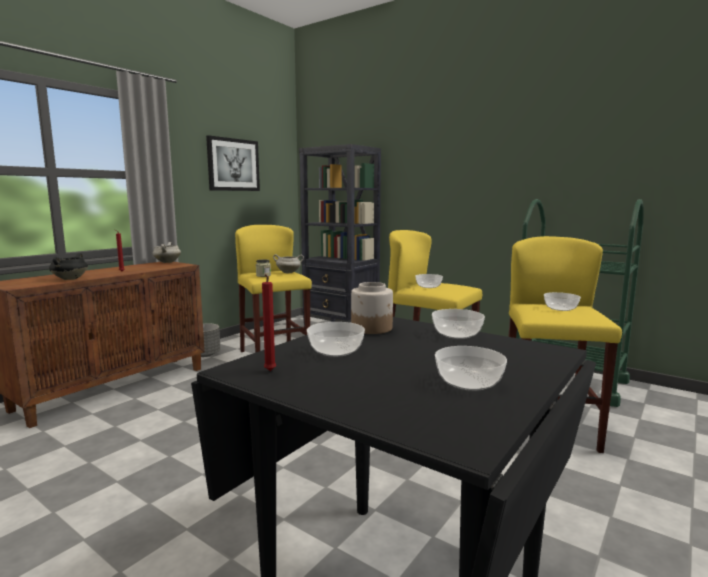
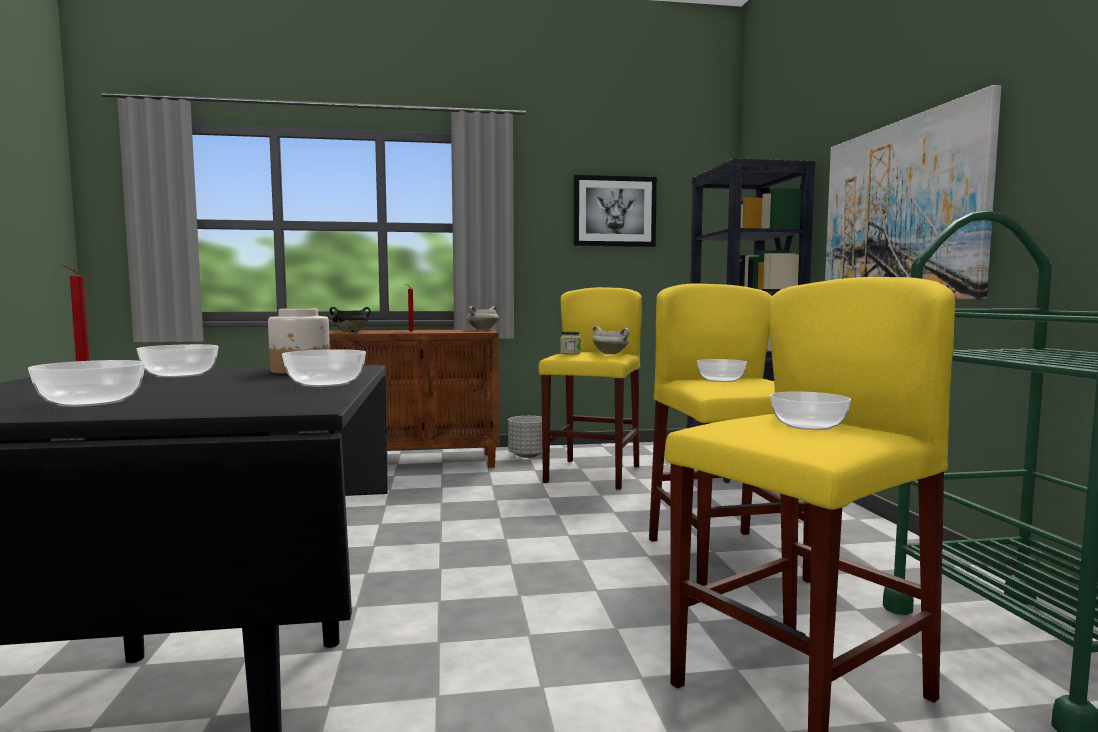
camera: 45 degrees right, 5 degrees down
(447, 185) = (900, 211): none -> picture

